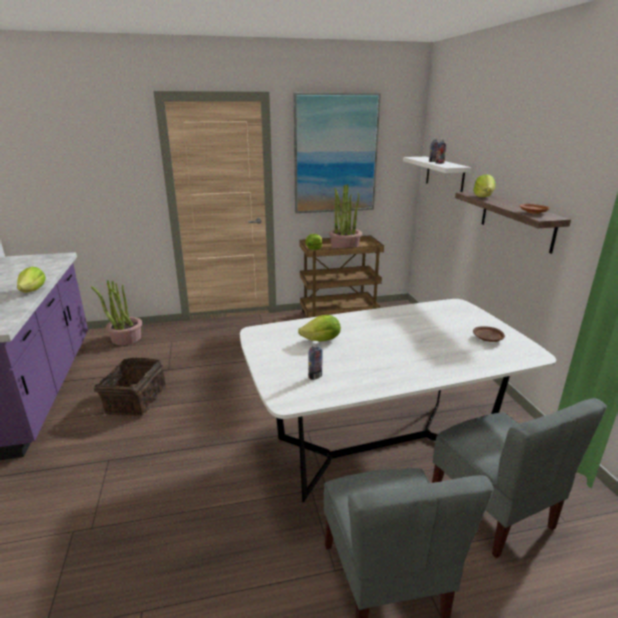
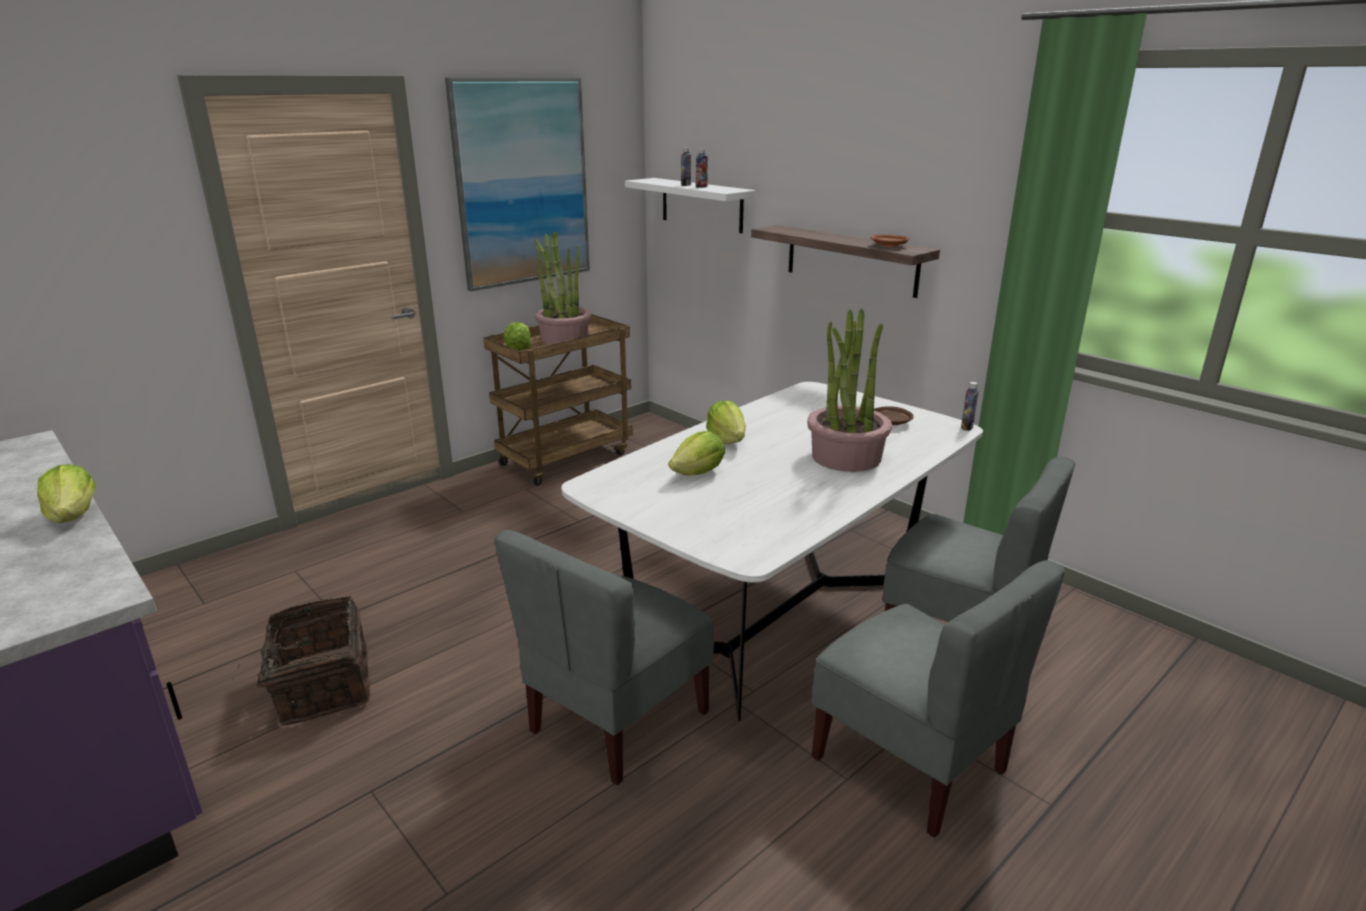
camera: 30 degrees left, 0 degrees up
(126, 338) = (187, 591): potted plant -> potted plant (846, 457)
(239, 473) = (616, 721): none -> grey chair
(315, 376) = (747, 519): bottle -> bottle (966, 427)
(483, 197) = (797, 231): lettuce -> lettuce (727, 440)

